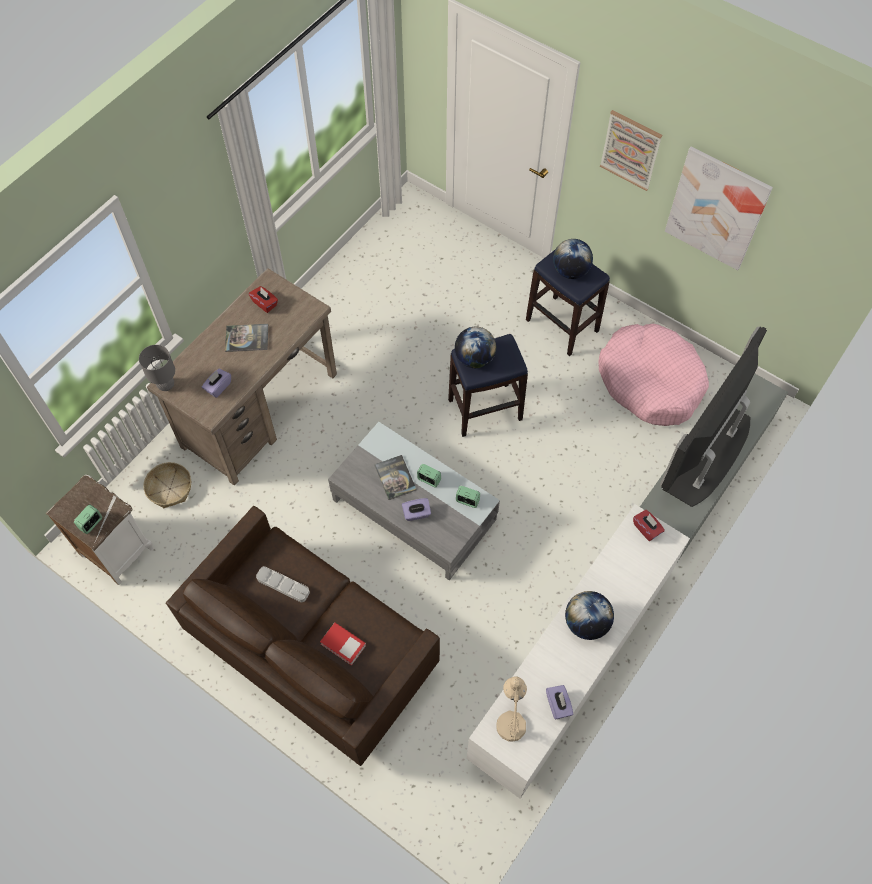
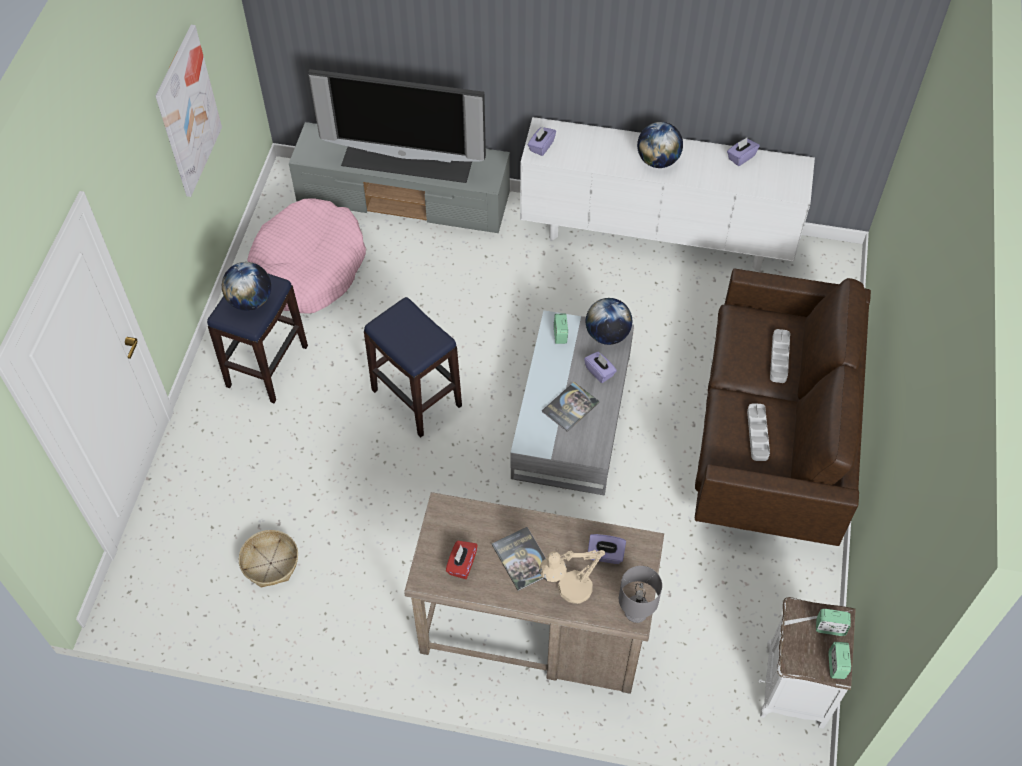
camera: 115 degrees left, 5 degrees down
(170, 488) = (688, 673): basket -> basket (270, 563)
(343, 644) = (779, 358): book -> grey tray
(429, 480) = (555, 376): alarm clock -> alarm clock (836, 665)
(474, 358) = (416, 345): globe -> globe (607, 335)
(511, 719) = (774, 182): beige table lamp -> beige table lamp (568, 590)
(630, 150) = (140, 185): picture -> none
(646, 529) = (541, 146): red tissue box -> purple tissue box

